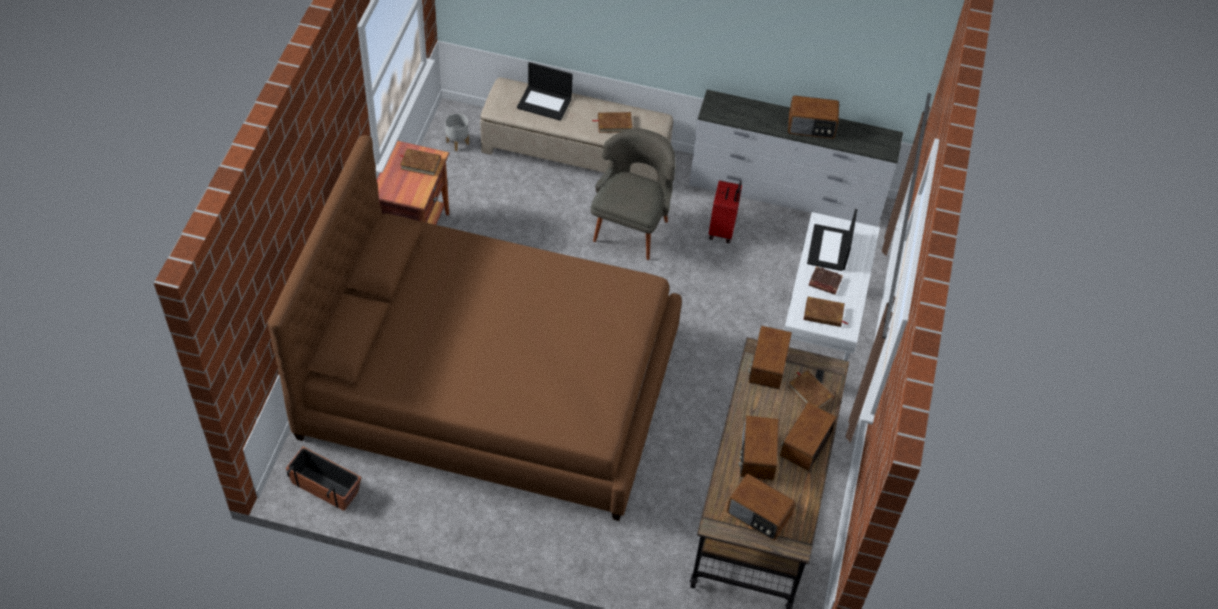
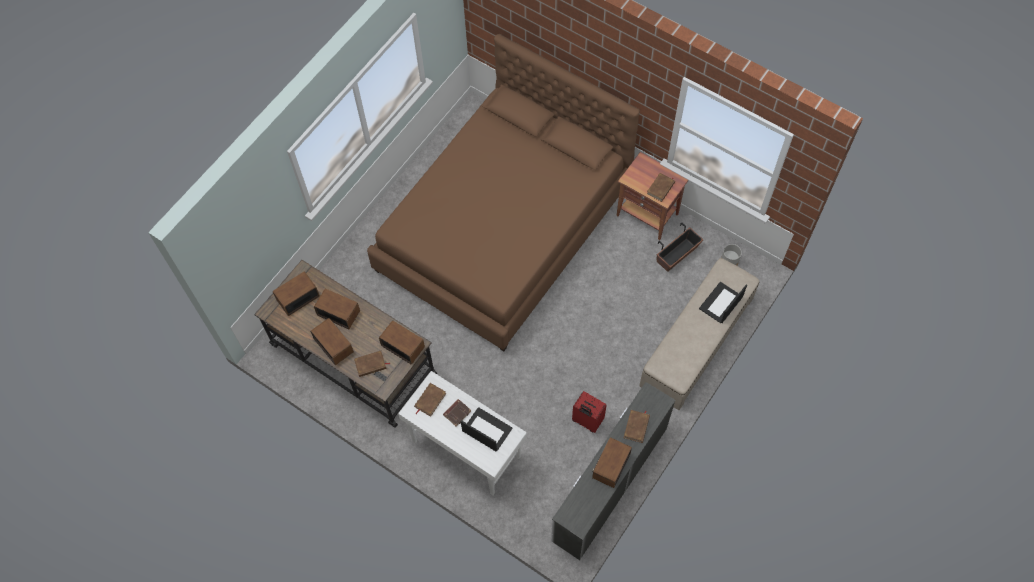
camera: 115 degrees right, 10 degrees up
(325, 487) = (464, 124): planter -> planter (677, 255)
(614, 124) = (684, 346): brown book -> brown book (636, 427)
(630, 231) = (605, 354): grey chair -> none

